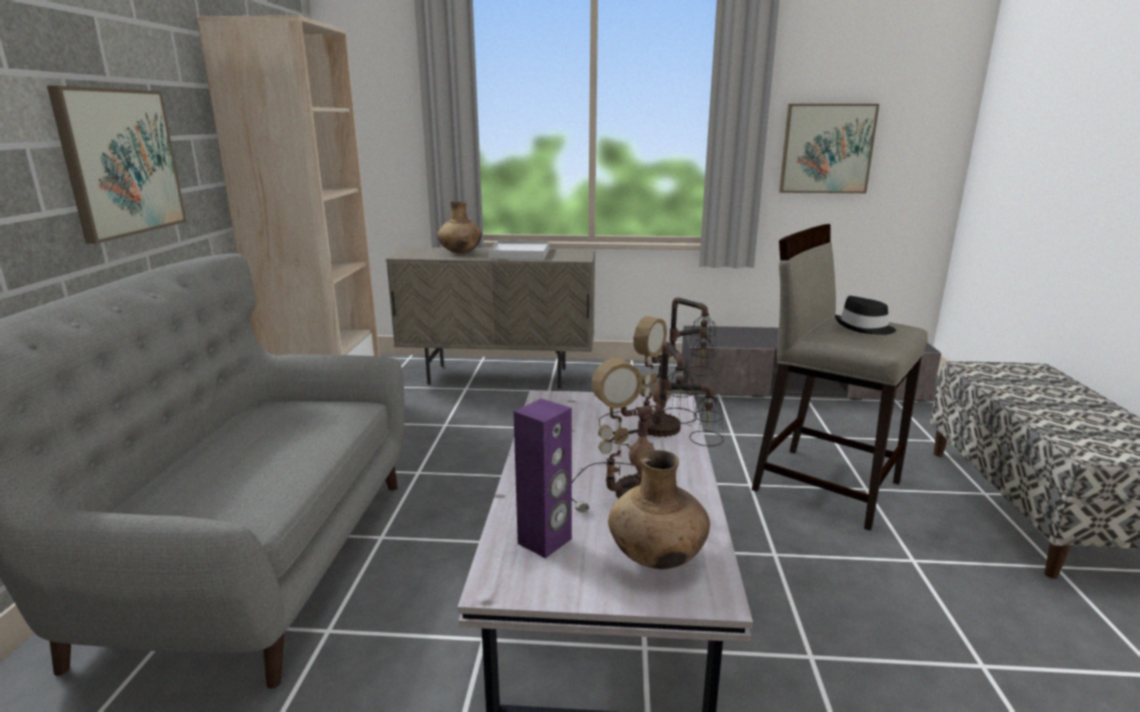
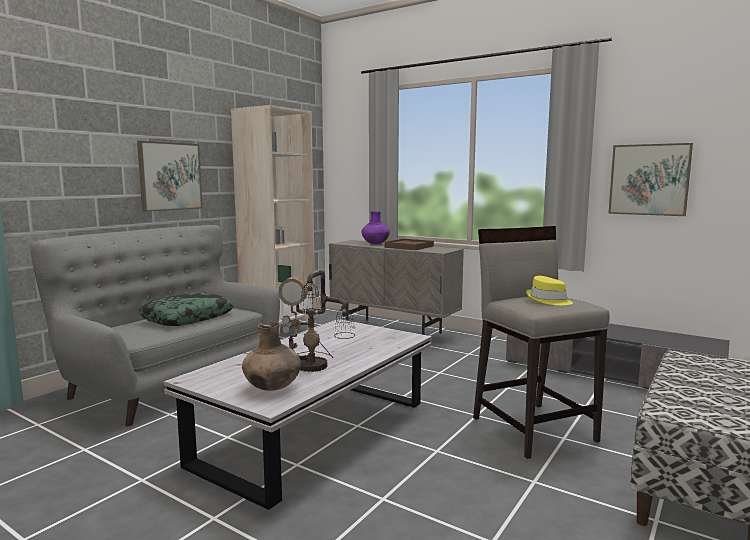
camera: 30 degrees right, 10 degrees down
(269, 443) = (187, 318): none -> pillow
(460, 252) = (375, 244): brown vase -> purple vase
(520, 253) = (409, 247): white tray -> brown tray
(545, 541) = (235, 371): purple speaker -> none
(662, 427) = (380, 345): table lamp -> none
(864, 328) = (548, 300): black hat -> yellow hat

